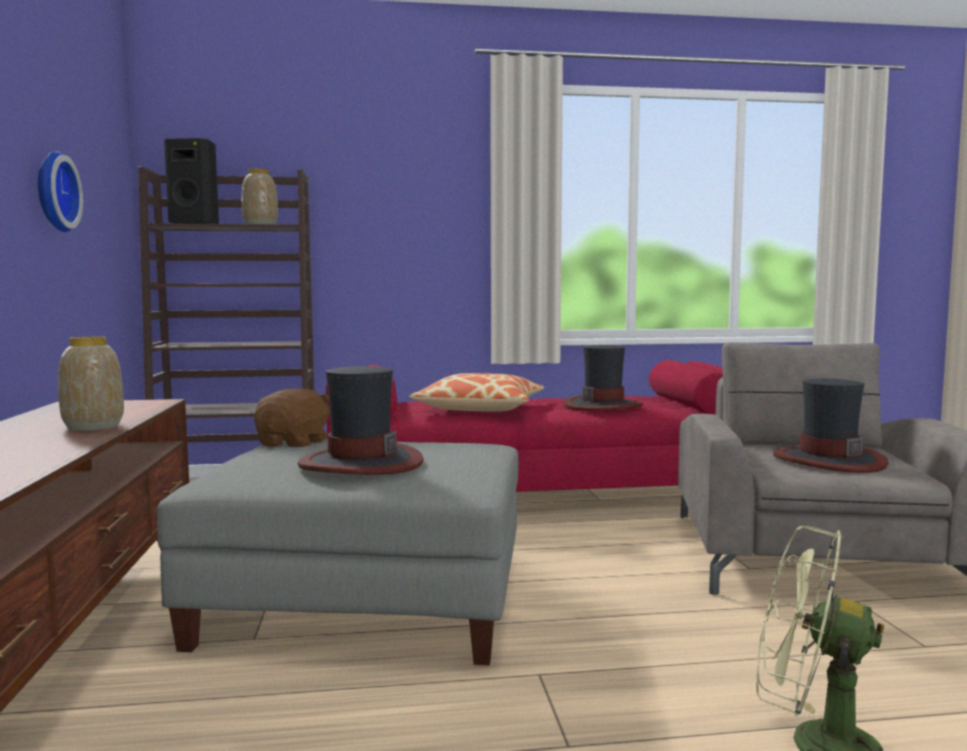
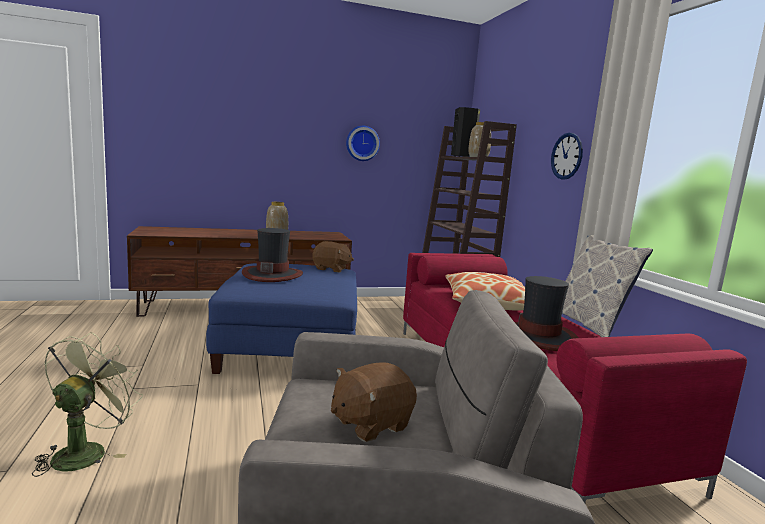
camera: 80 degrees right, 5 degrees up
(364, 601) = (289, 347): grey ottoman -> blue ottoman
(424, 224) = (566, 156): none -> wall clock
(547, 395) = (589, 324): none -> pillow
(828, 460) = (370, 423): hat -> brown plush toy

